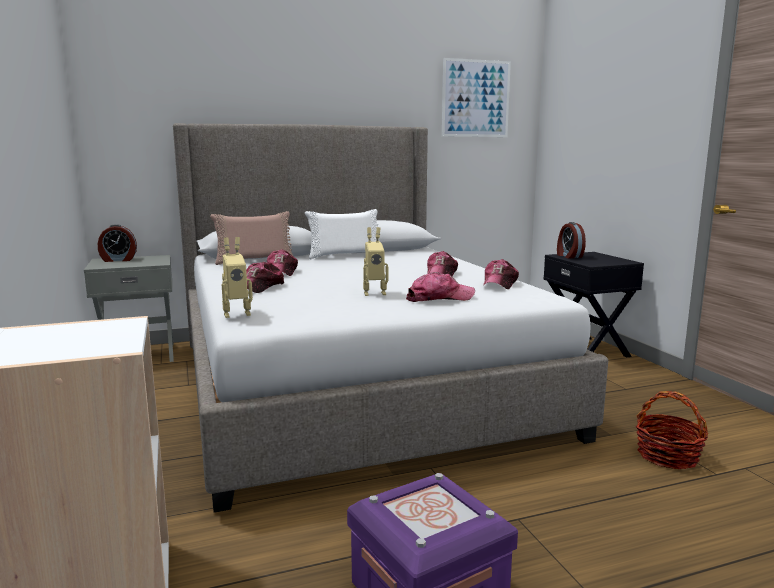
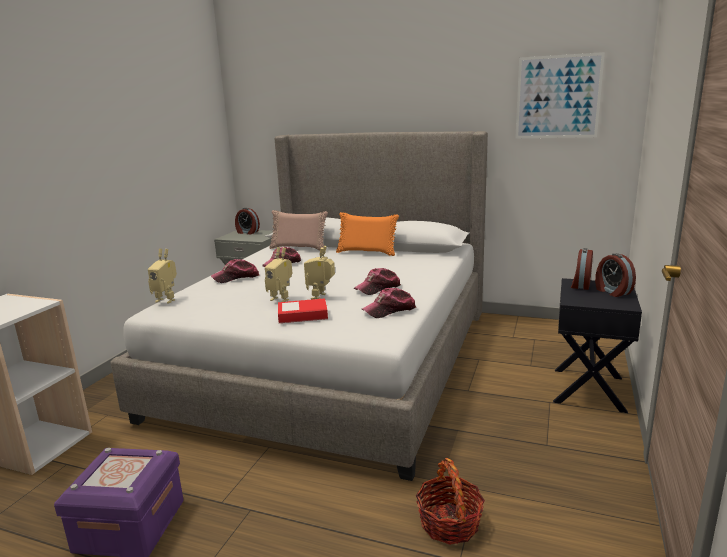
camera: 40 degrees right, 5 degrees up
(344, 256) = (367, 252): white pillow -> orange pillow
(408, 286) = (321, 296): none -> toy robot
(439, 298) = (303, 315): cap -> book
(598, 256) = (612, 291): none -> alarm clock

